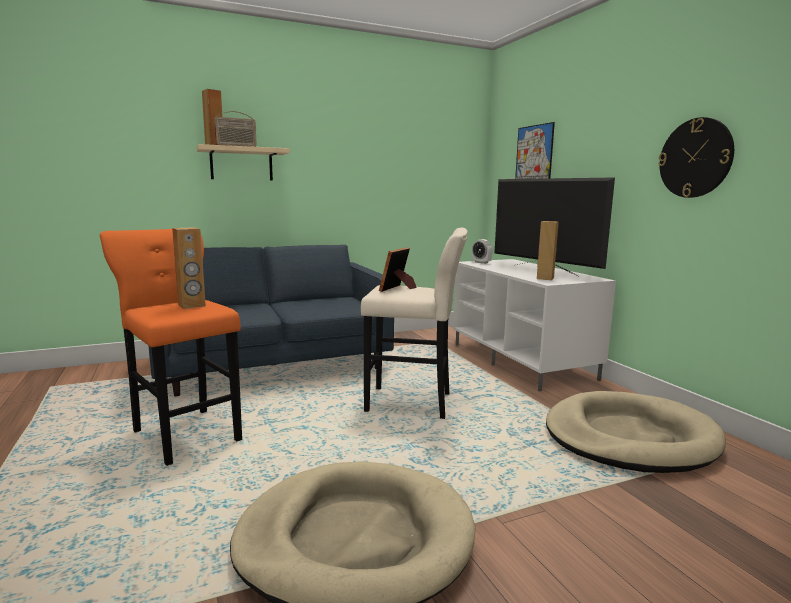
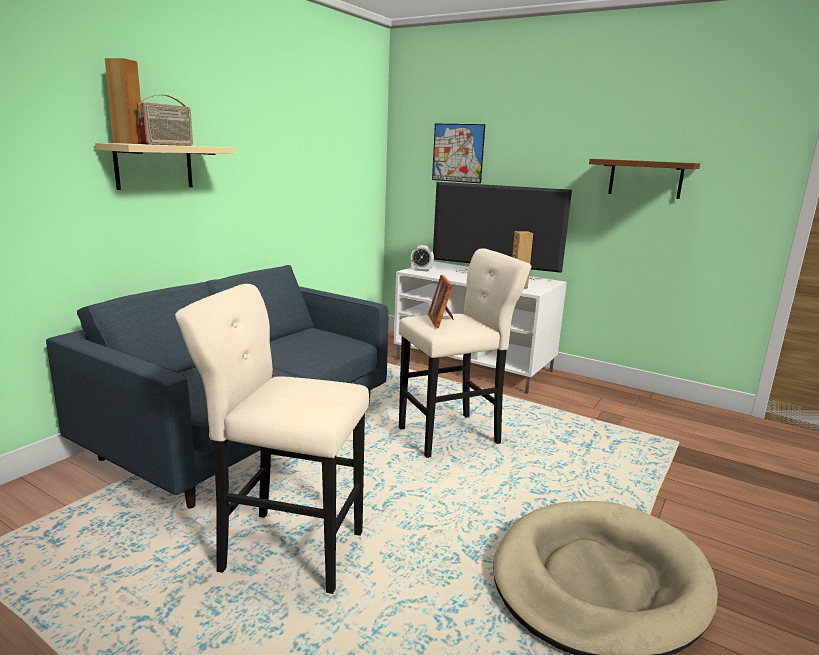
camera: 35 degrees left, 5 degrees up
(185, 433) = (286, 549): orange stool -> beige stool
(192, 305) = (311, 390): brown speaker -> none
(629, 437) = (632, 419): beige dog bed -> none
(695, 158) = (645, 178): wall clock -> brown shelf

